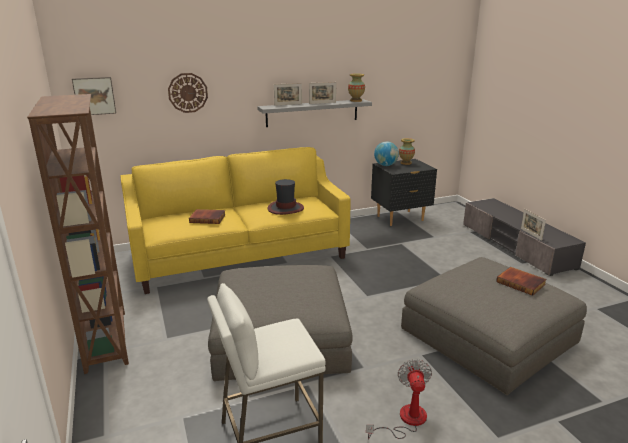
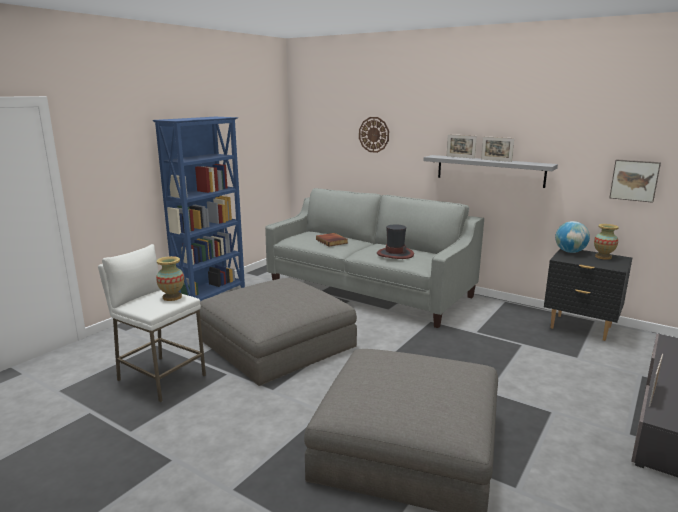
camera: 55 degrees right, 5 degrees down
(94, 96) = (311, 129): picture -> picture (634, 180)
(107, 340) = (212, 296): brown bookcase -> blue bookcase
(239, 255) = (369, 290): yellow sofa -> grey sofa
(356, 100) = (540, 163): vase -> vase (172, 297)
(405, 420) = (218, 430): fan -> none
(521, 283) = (440, 394): book -> none

